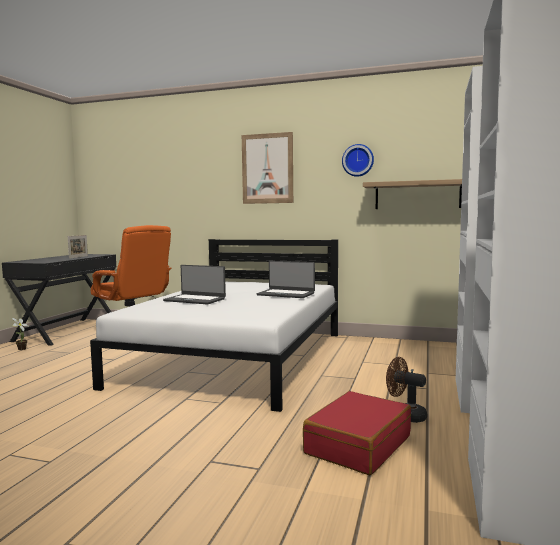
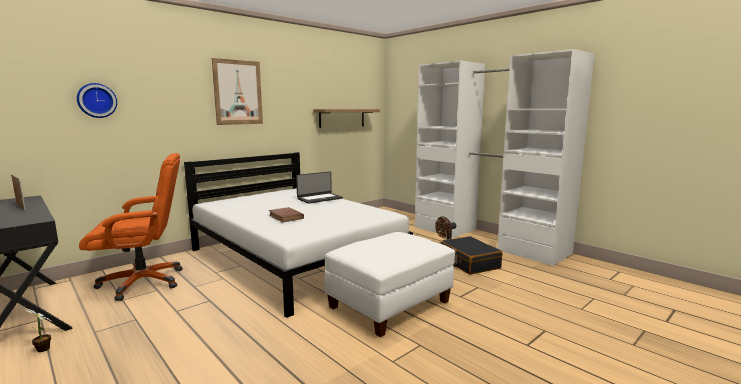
camera: 60 degrees left, 5 degrees up
(149, 424) = (389, 305): none -> white ottoman
(195, 300) = (286, 217): laptop -> brown book
(357, 445) = (469, 263): red suitcase -> black suitcase
(358, 160) = (307, 91): wall clock -> wall clock (96, 100)

